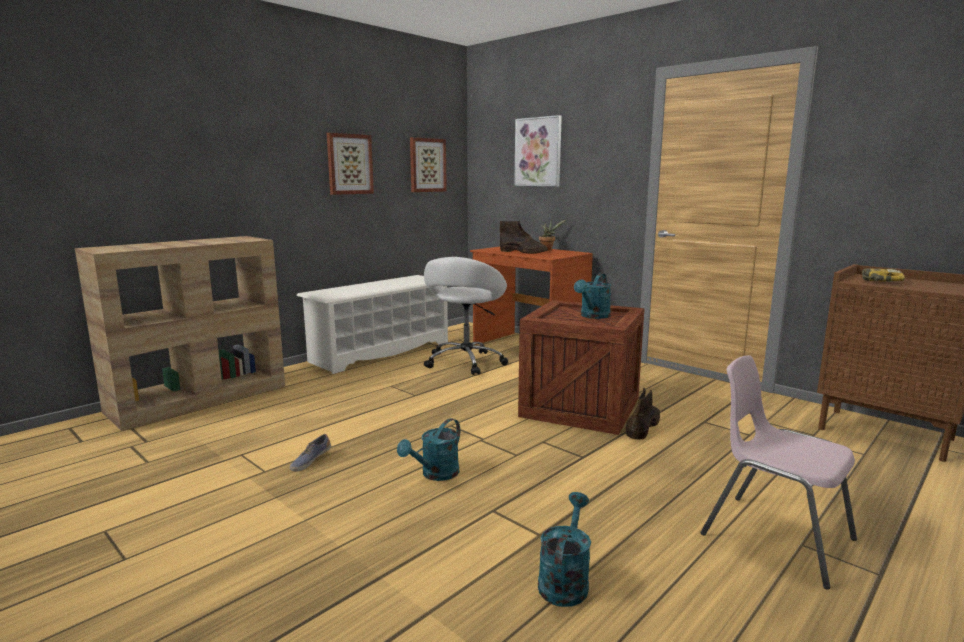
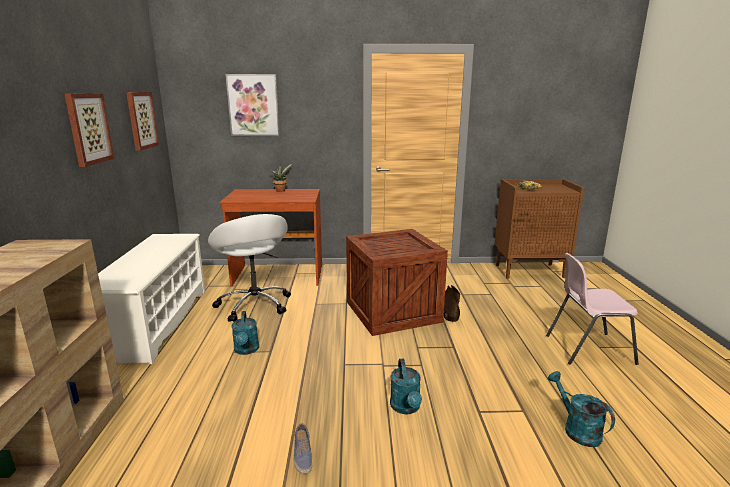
camera: 45 degrees left, 5 degrees up
(523, 252) = (272, 197): brown boot -> none
(593, 316) = (398, 243): turquoise watering can -> turquoise watering can (246, 350)

